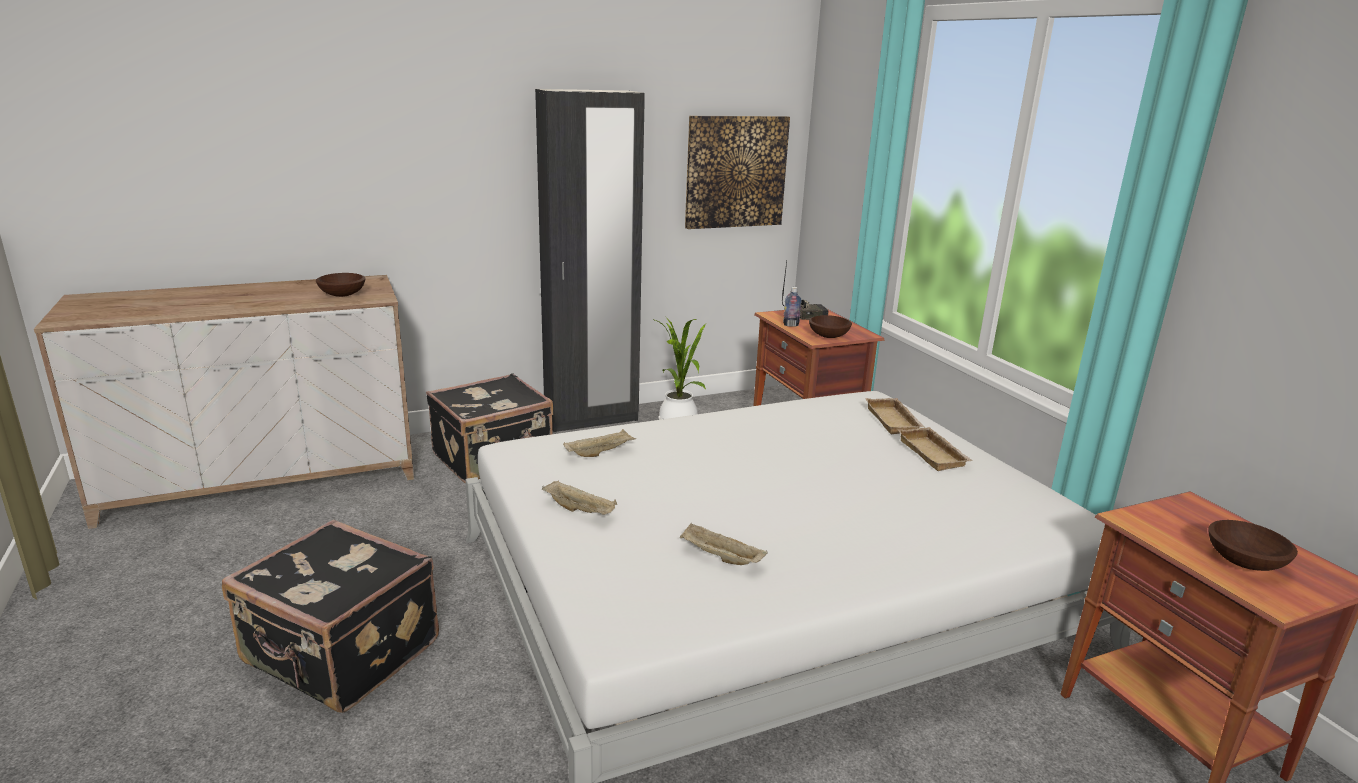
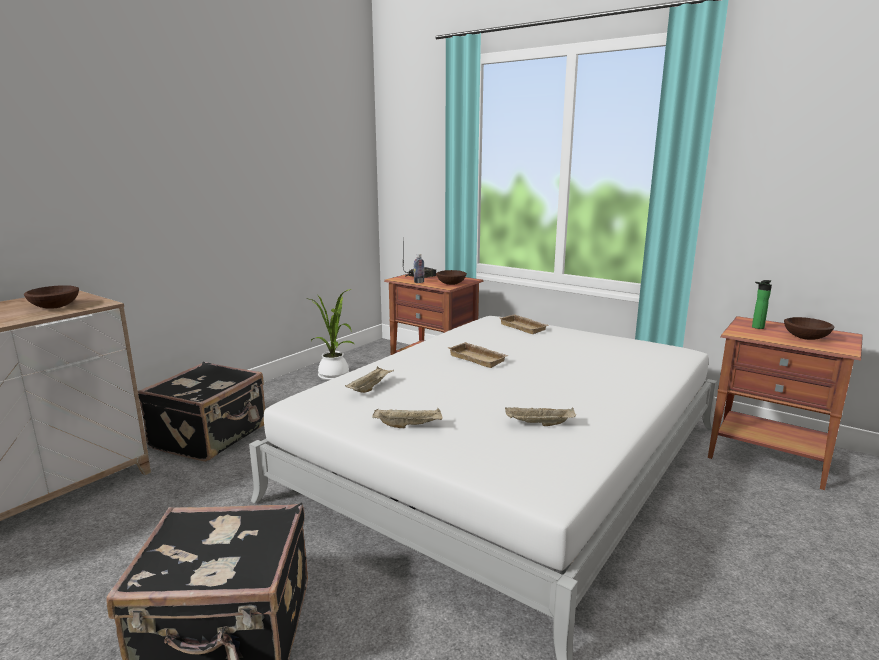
camera: 30 degrees left, 5 degrees down
(591, 420) = (266, 390): black wardrobe -> none
(735, 172) = (337, 182): picture -> none
(934, 454) = (572, 338): beige tray -> beige tray (479, 358)
(1184, 519) = (756, 327): none -> bottle

